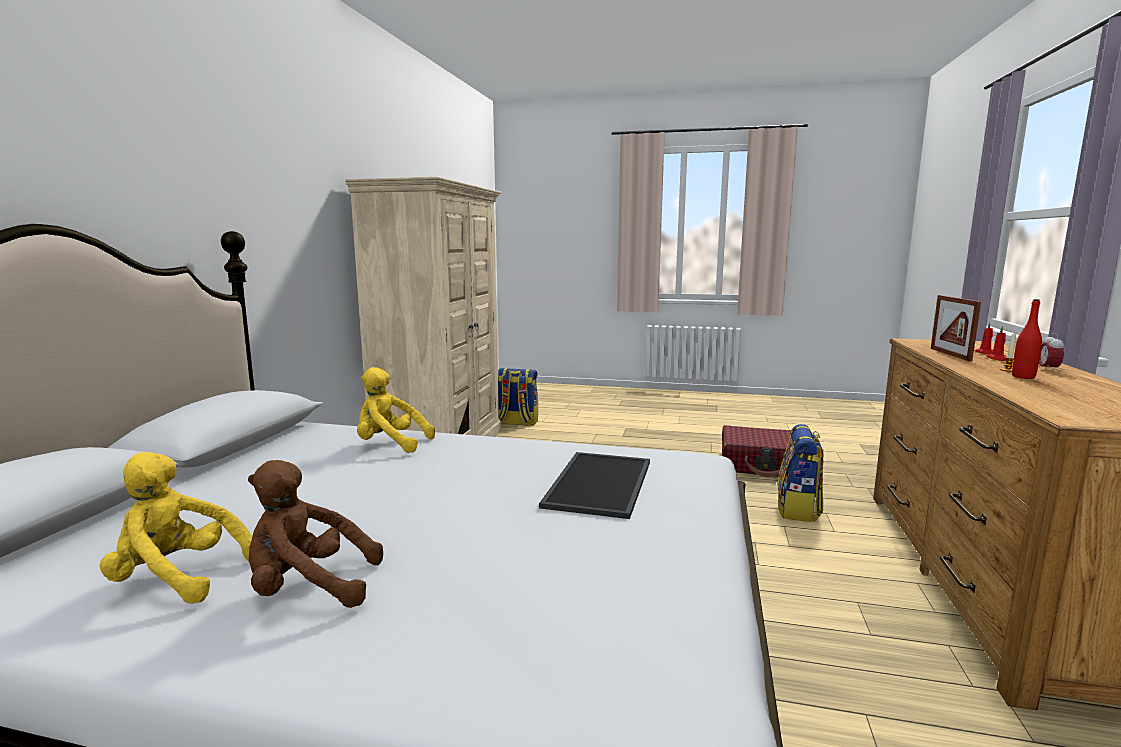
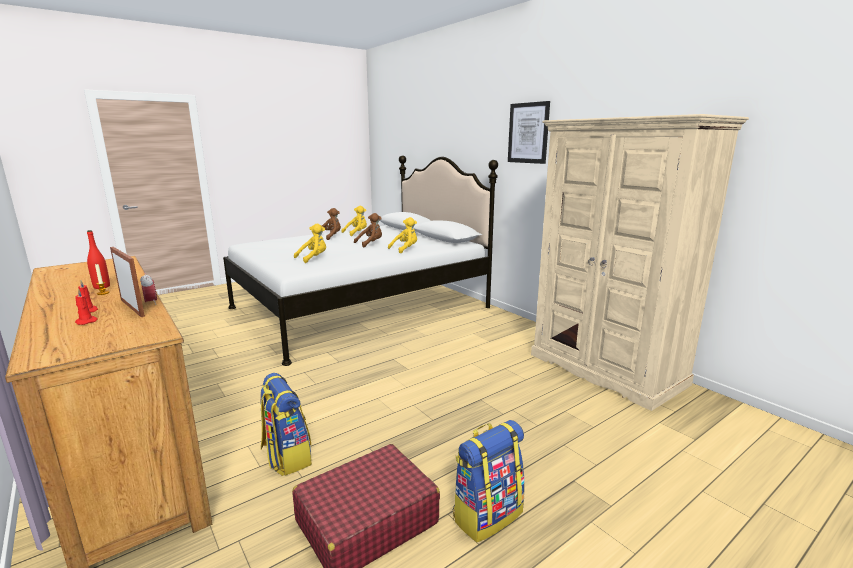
camera: 130 degrees right, 5 degrees up
(260, 181) = (528, 133): none -> picture
(373, 486) = (370, 244): none -> brown plush toy
(517, 423) = (683, 431): backpack -> backpack (487, 514)
(597, 482) = (313, 258): tray -> yellow plush toy
(1047, 369) = (62, 302): alarm clock -> alarm clock (151, 303)

